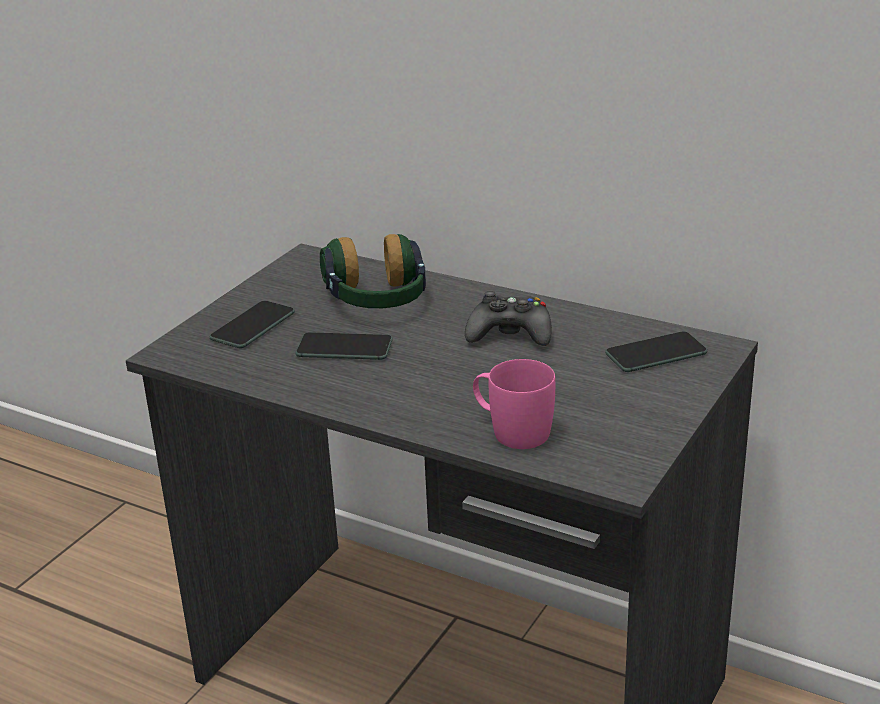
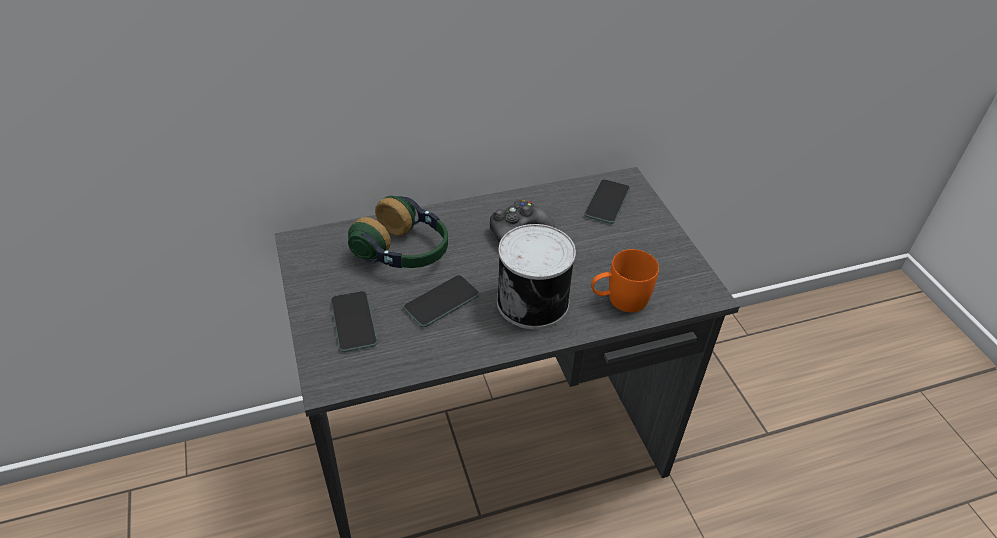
camera: 50 degrees left, 15 degrees up
(425, 389) = (534, 301): none -> can
(511, 431) = (619, 300): pink mug -> orange mug

